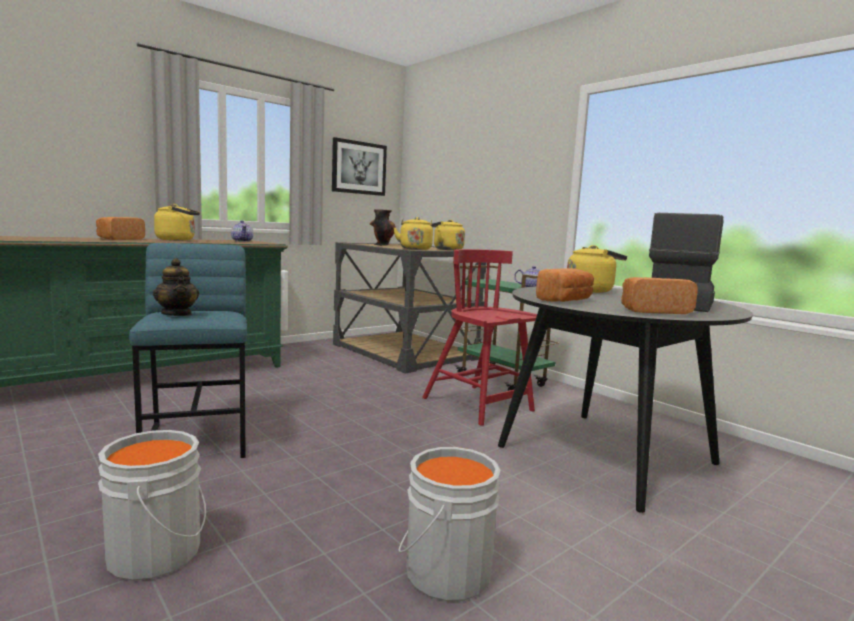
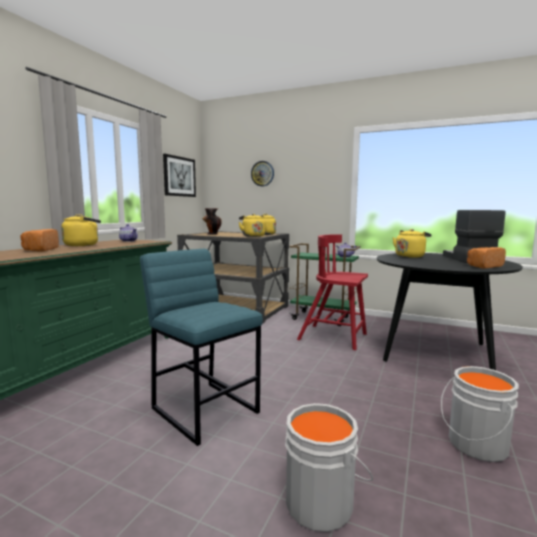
camera: 25 degrees left, 0 degrees up
(177, 314) = (204, 311): teapot -> none
(464, 163) = (262, 173): none -> wall clock
(565, 300) = (432, 265): bread -> none

